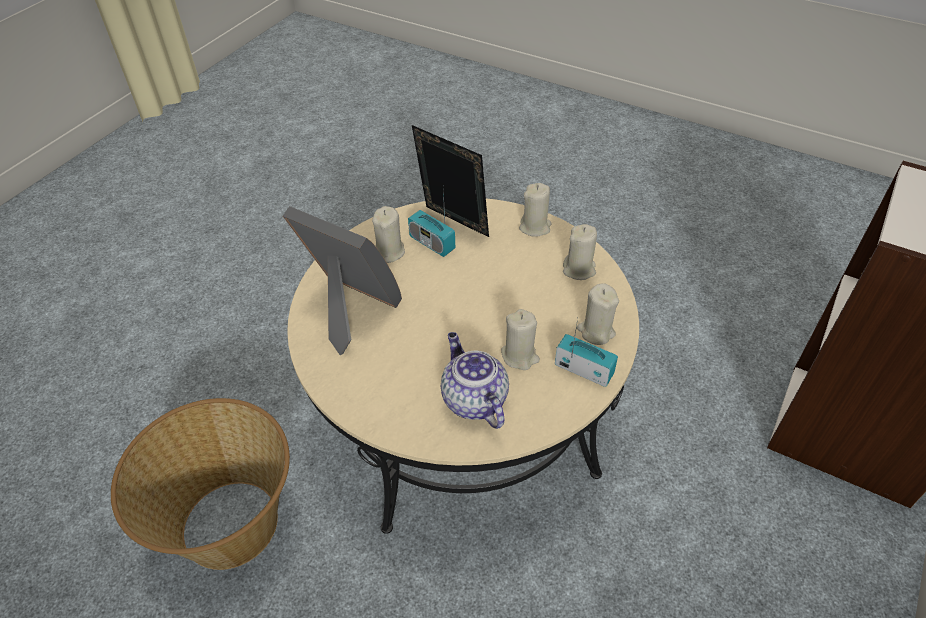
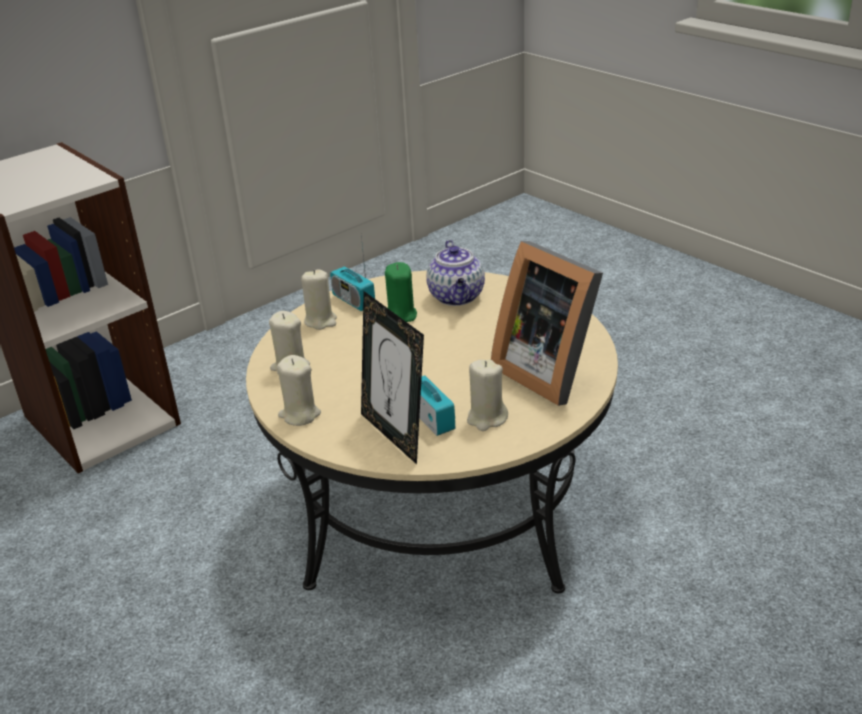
camera: 160 degrees left, 15 degrees down
(231, 525) = (697, 461): basket -> none
(520, 356) = (400, 315): beige candle -> green candle

